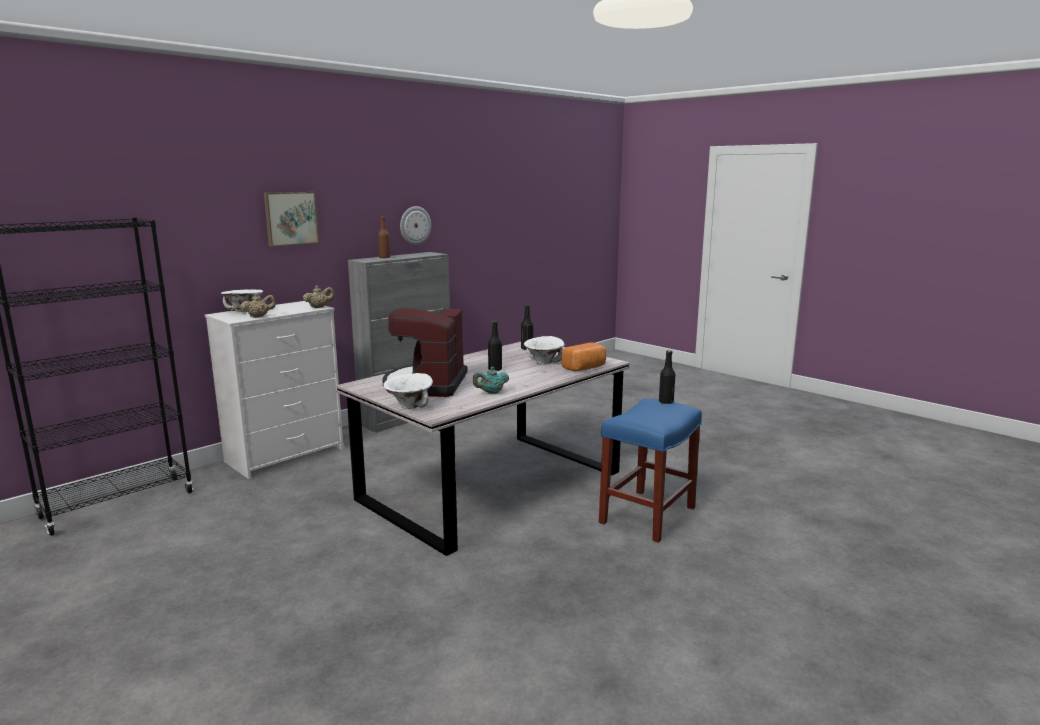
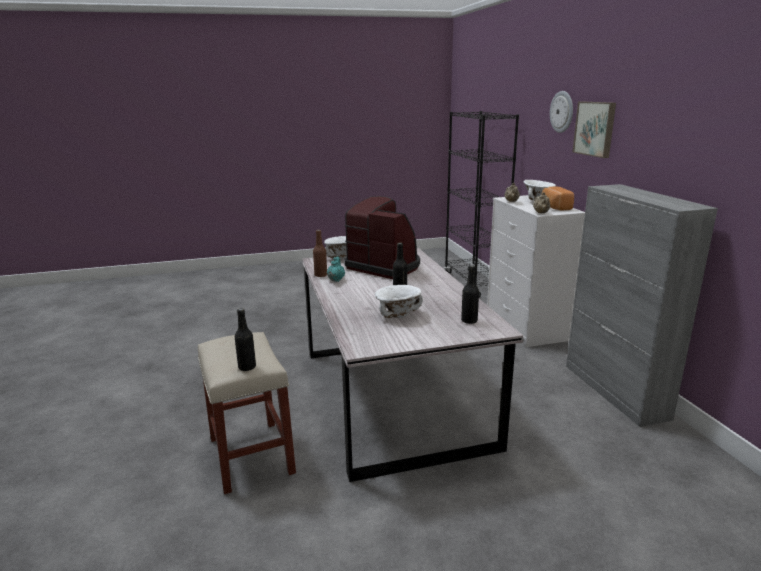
camera: 120 degrees right, 5 degrees up
(384, 257) = (635, 191): brown bottle -> brown bottle (320, 275)
(415, 225) = (718, 163): wall clock -> wall clock (562, 112)
(585, 368) = (354, 328): bread -> bread (555, 207)
(647, 516) = (250, 454): blue stool -> beige stool

